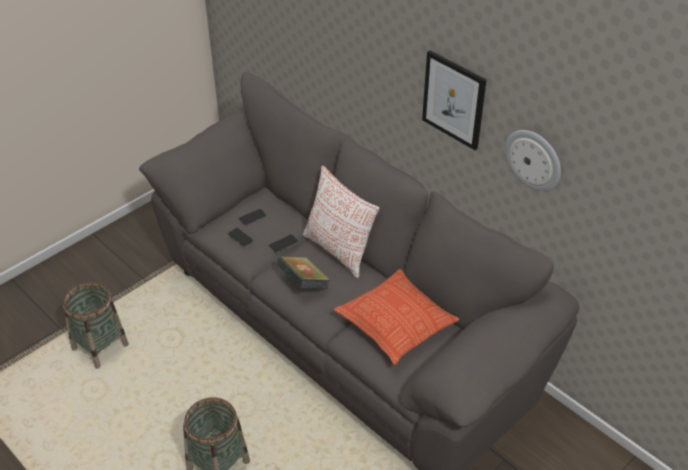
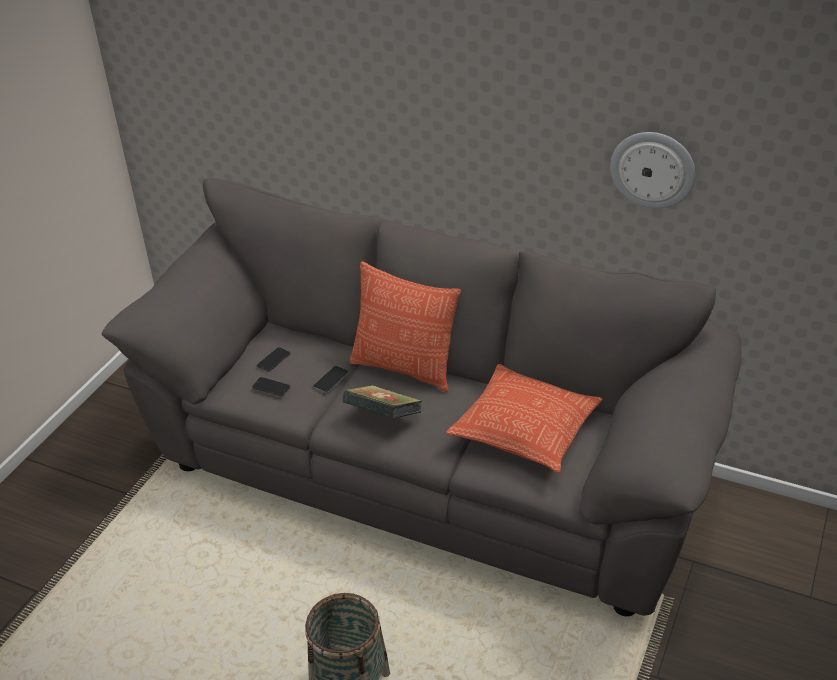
camera: 20 degrees left, 5 degrees down
(100, 347) = (109, 597): basket -> none
(339, 251) = (405, 368): white pillow -> orange pillow
(454, 100) = (527, 126): picture -> none

